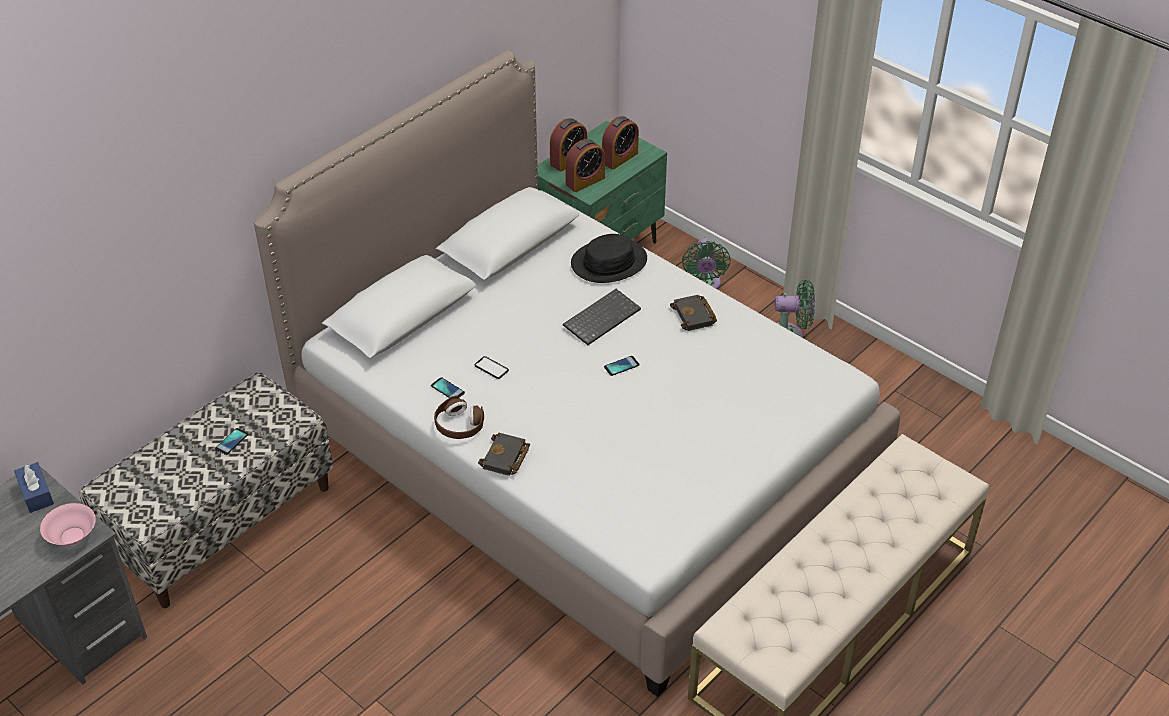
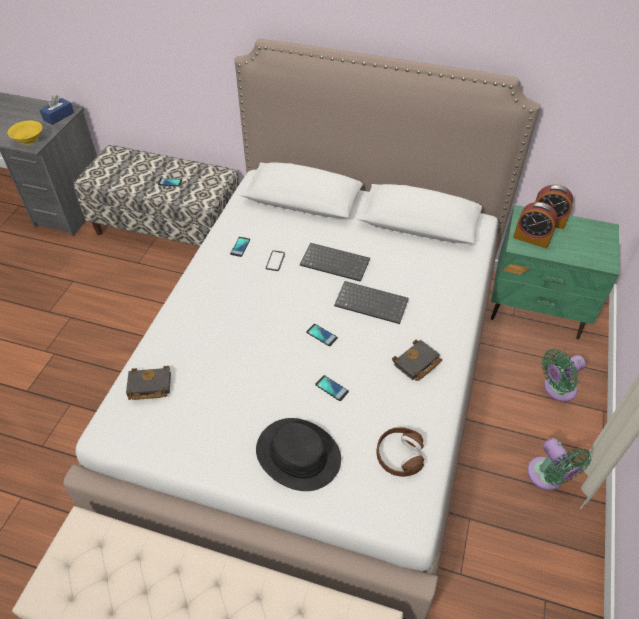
camera: 65 degrees right, 5 degrees up
(73, 536) = (29, 140): pink bowl -> yellow bowl
(459, 425) = (207, 266): brown headphones -> brown headphones (399, 455)
(505, 458) = (183, 303): black book -> black book (148, 386)
(527, 323) = (336, 262): none -> keyboard
(609, 262) = (441, 284): black hat -> black hat (298, 455)
(619, 158) = (580, 248): alarm clock -> none
(689, 381) = (332, 388): none -> phone

